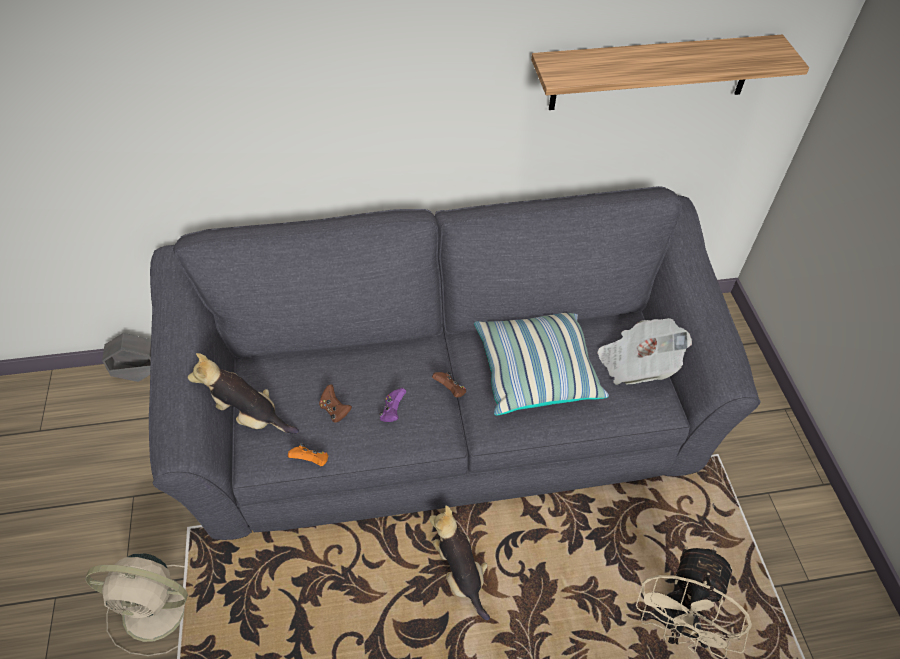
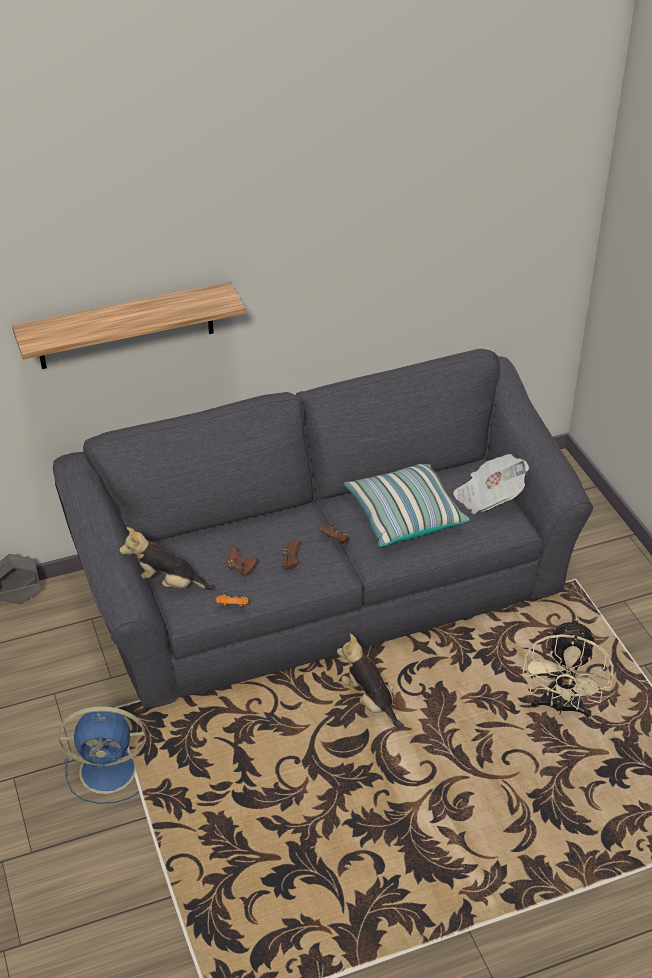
camera: 10 degrees left, 10 degrees down
(158, 609) = (111, 770): beige fan -> blue fan
(392, 411) = (291, 562): purple game controller -> brown game controller
(652, 73) = (456, 257): shelf -> shelf (126, 326)

